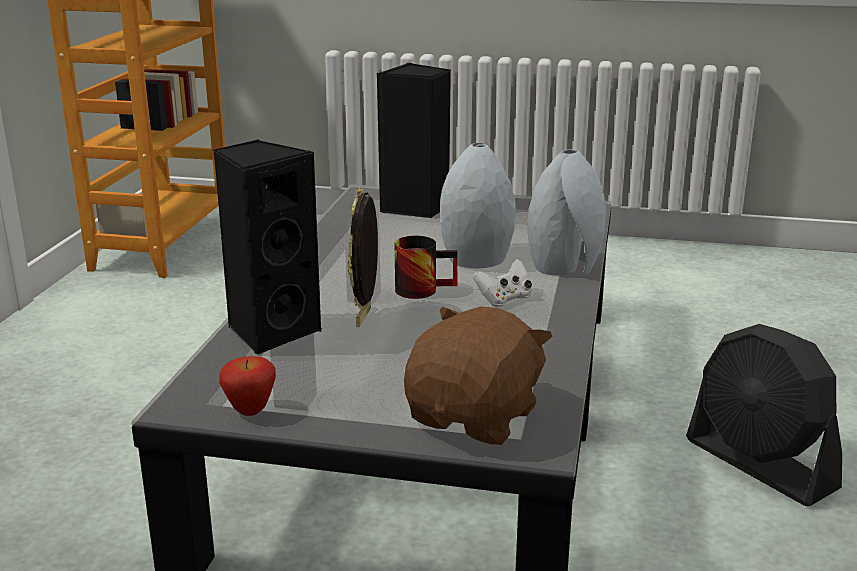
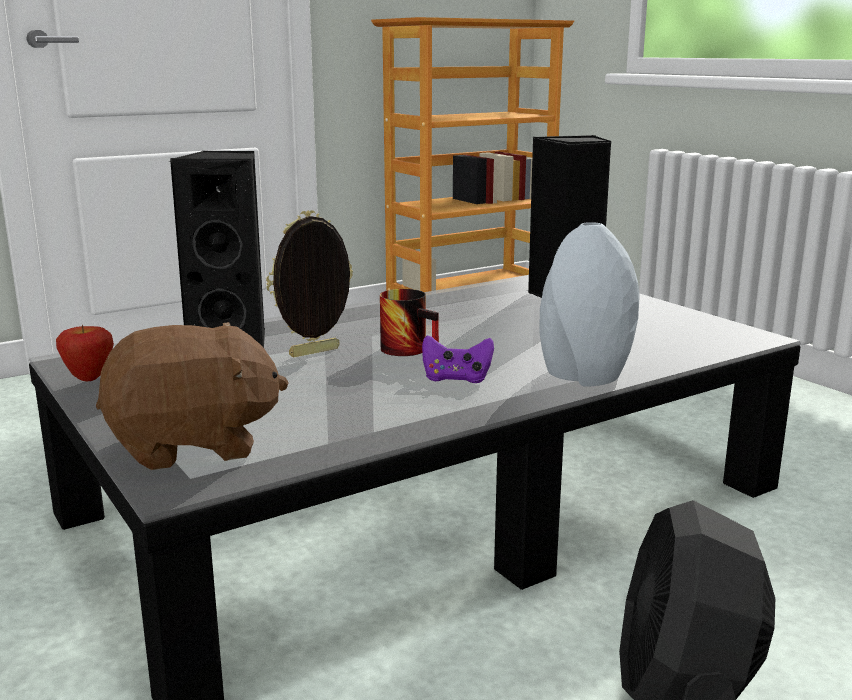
camera: 45 degrees right, 5 degrees down
(474, 259) = (515, 344): grey vase -> none
(504, 299) = (456, 379): white game controller -> purple game controller

